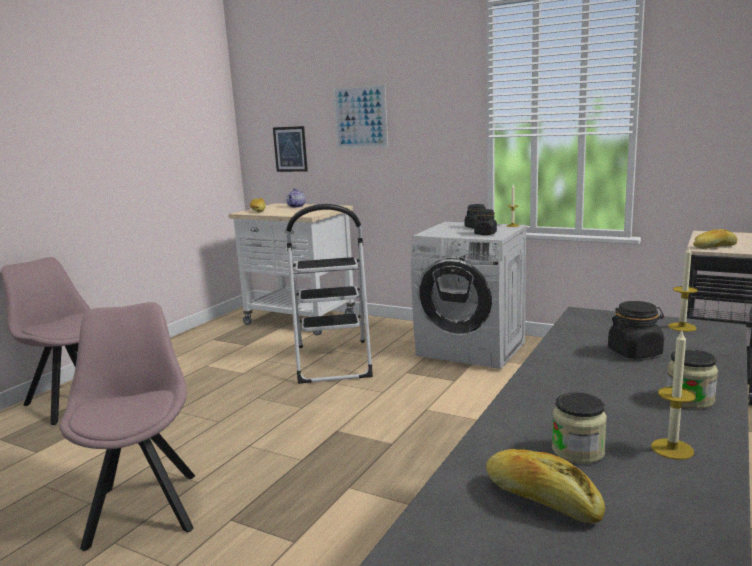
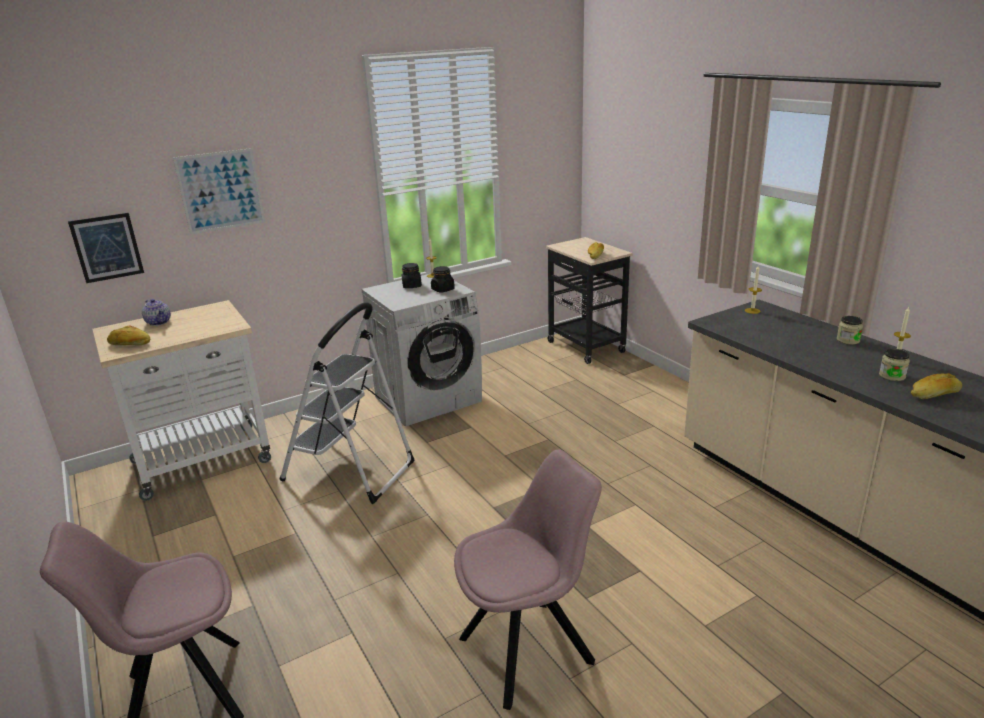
camera: 60 degrees left, 10 degrees up
(144, 509) = (527, 651): pink chair -> pink chair turned 135 degrees clockwise
(635, 352) = (781, 331): black jar -> none

